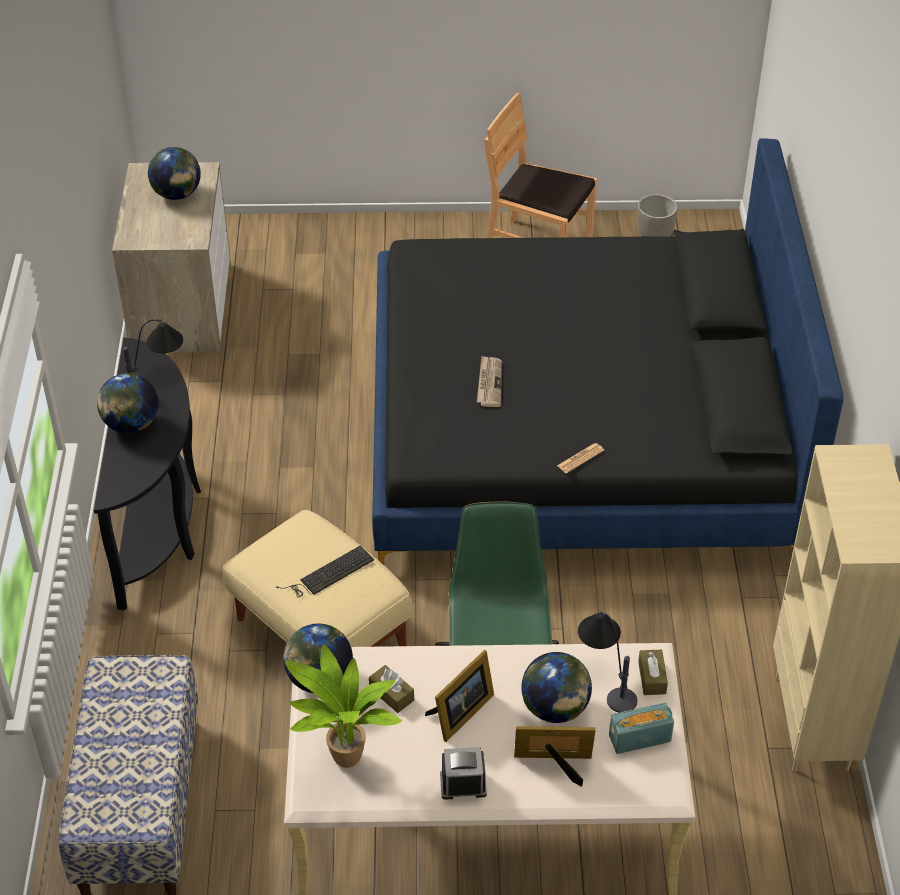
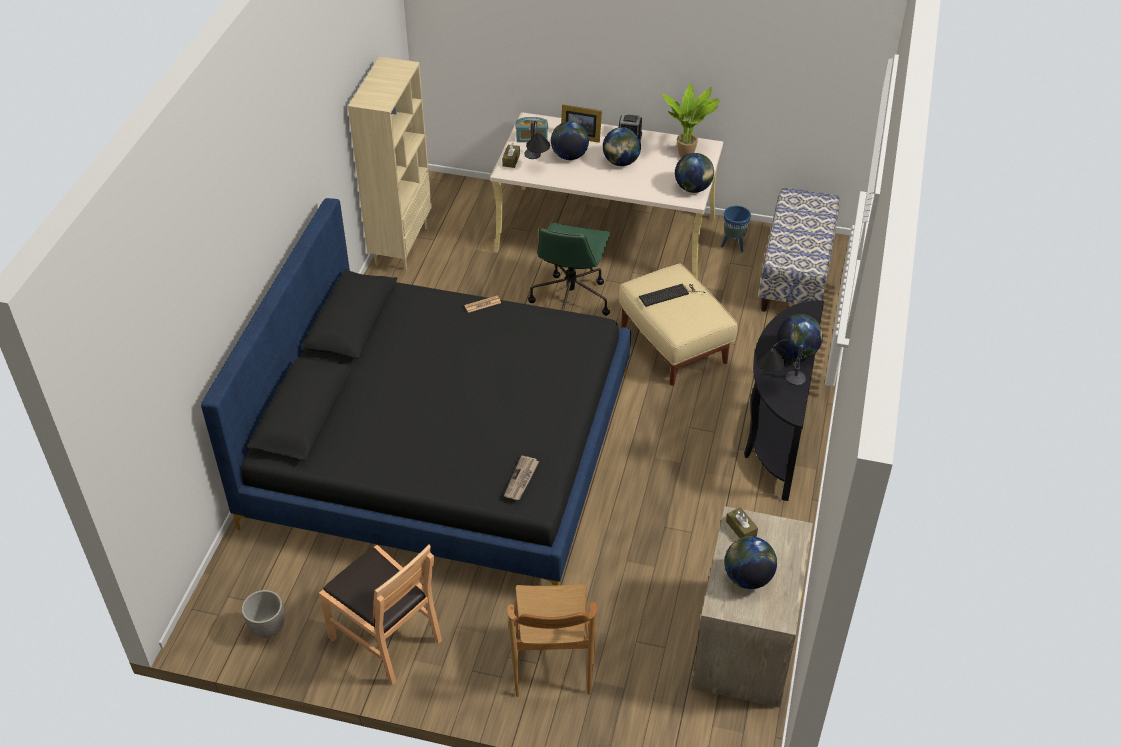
camera: 165 degrees left, 0 degrees up
(253, 851) = (733, 245): none -> blue planter
(371, 260) = (551, 660): none -> brown chair
(391, 694) = (655, 176): brown tissue box -> brown tissue box (741, 529)
(459, 714) = (621, 162): picture frame -> globe
(489, 383) = (522, 367): newspaper -> newspaper (521, 479)

